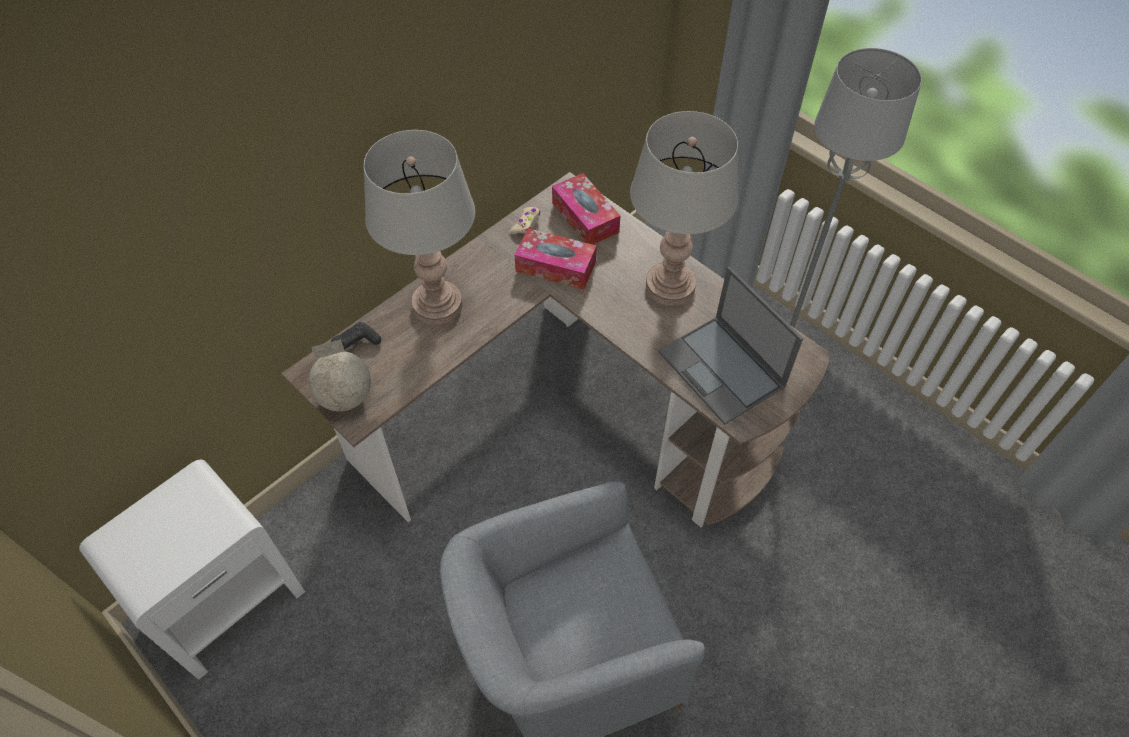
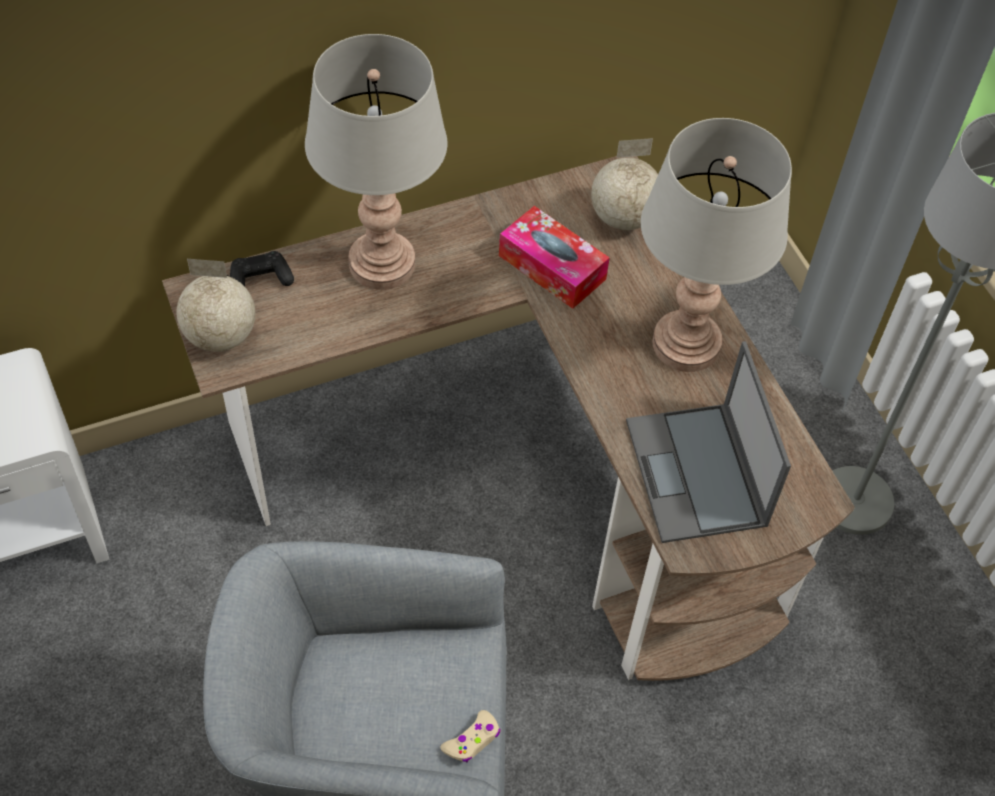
camera: 20 degrees right, 0 degrees up
(526, 224) = (542, 200): beige game controller -> beige game controller (472, 740)
(585, 217) = (622, 217): tissue box -> globe

